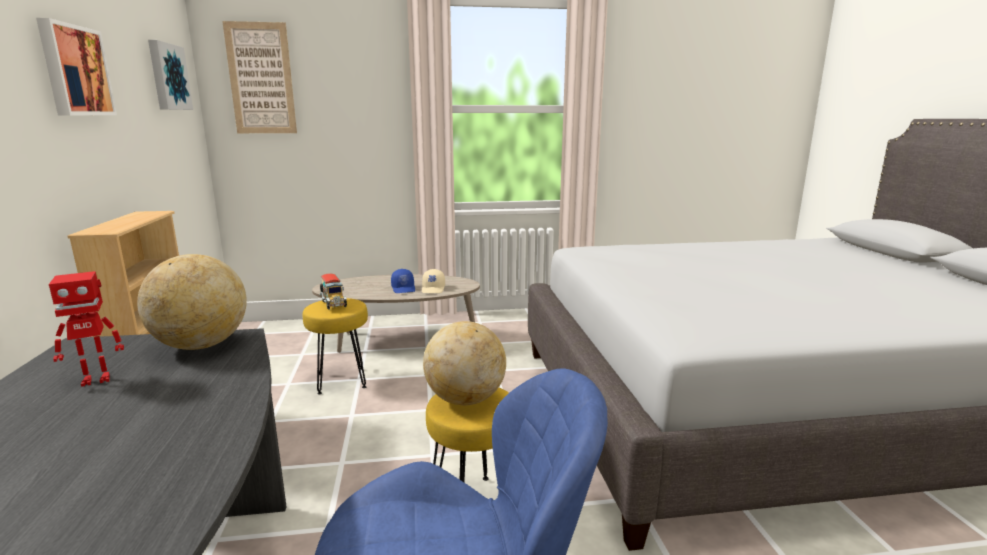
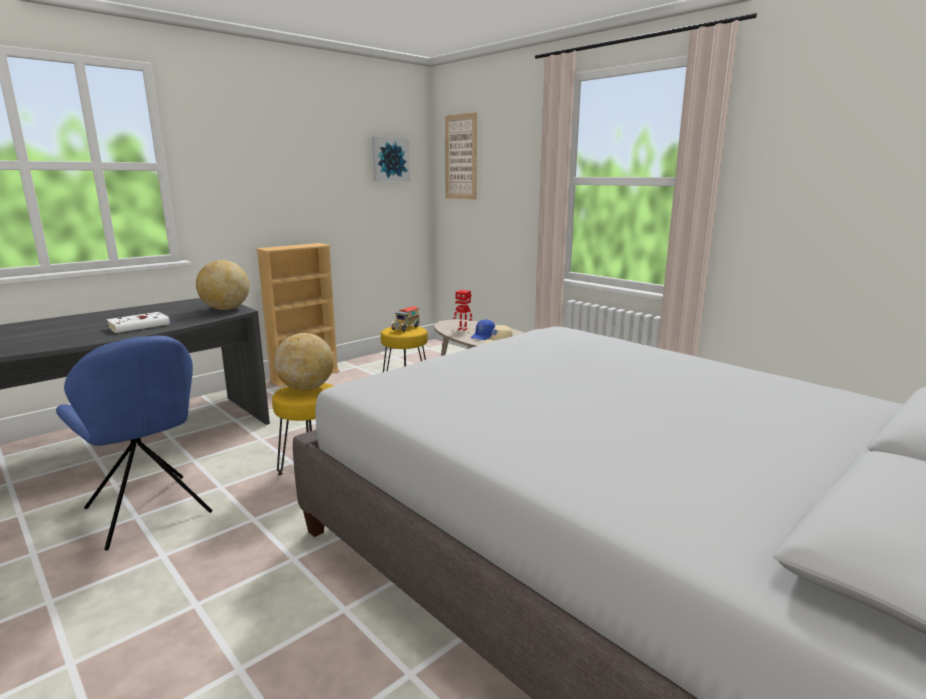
camera: 55 degrees right, 0 degrees up
(74, 71) = (292, 161): picture -> none
(96, 379) = (179, 309): toy robot -> toy robot (463, 329)
(164, 428) = (141, 326): none -> white book

